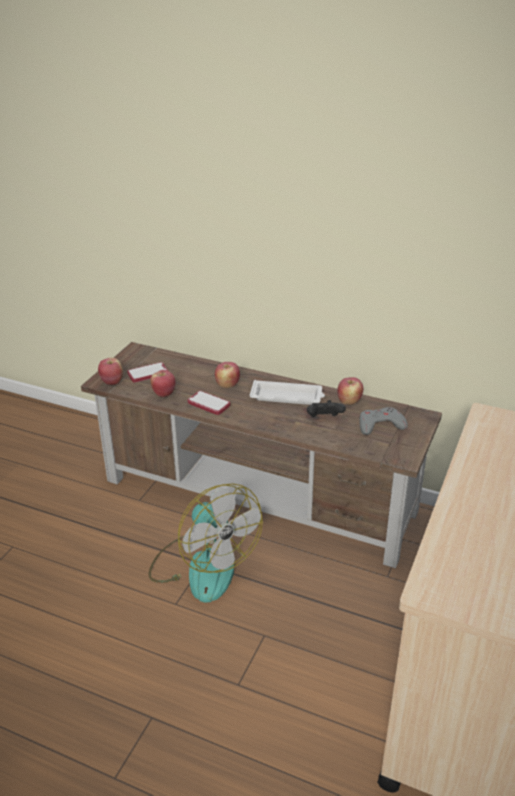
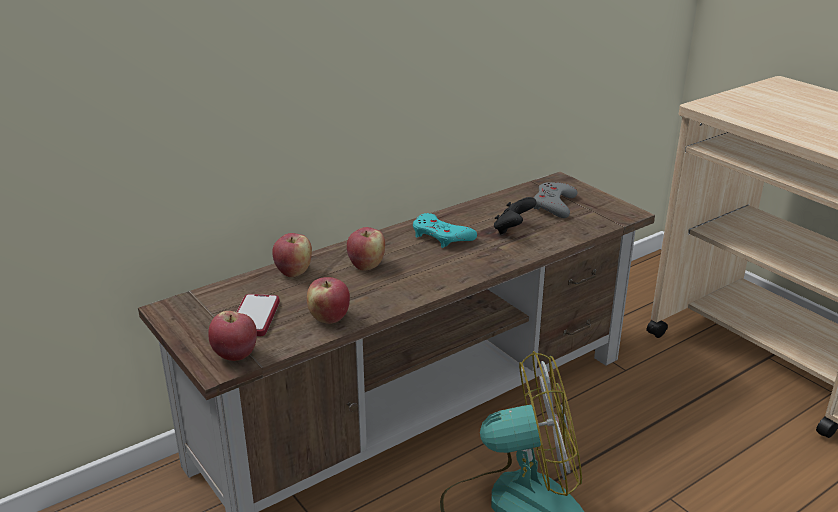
camera: 60 degrees left, 5 degrees down
(208, 404) = (396, 291): phone -> none
(287, 397) = (441, 236): white tray -> turquoise game controller
(349, 401) = (491, 206): apple -> apple (293, 272)

